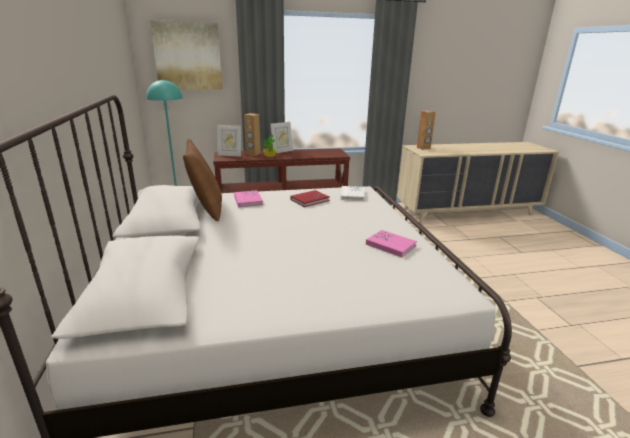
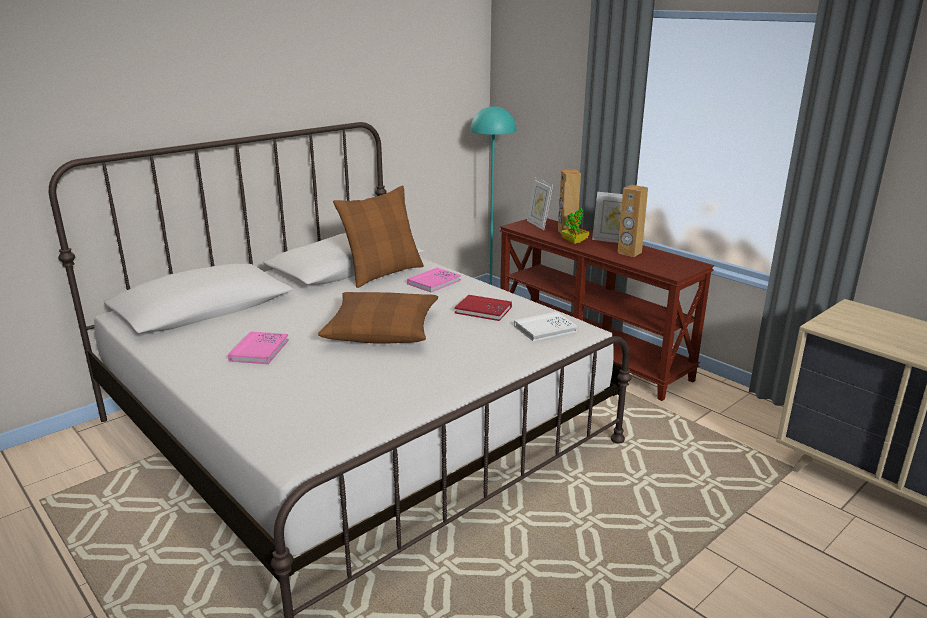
camera: 60 degrees right, 0 degrees up
(188, 56) = (540, 76): picture -> none
(301, 229) = (382, 329): none -> brown pillow
(390, 245) = (394, 388): pink book -> pink book (259, 350)
(423, 148) = (865, 318): brown speaker -> brown speaker (629, 253)

